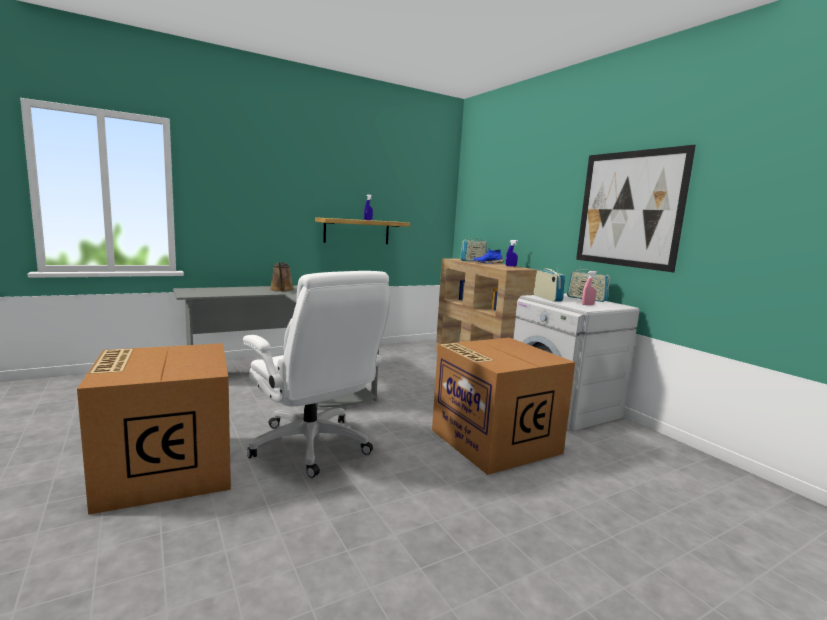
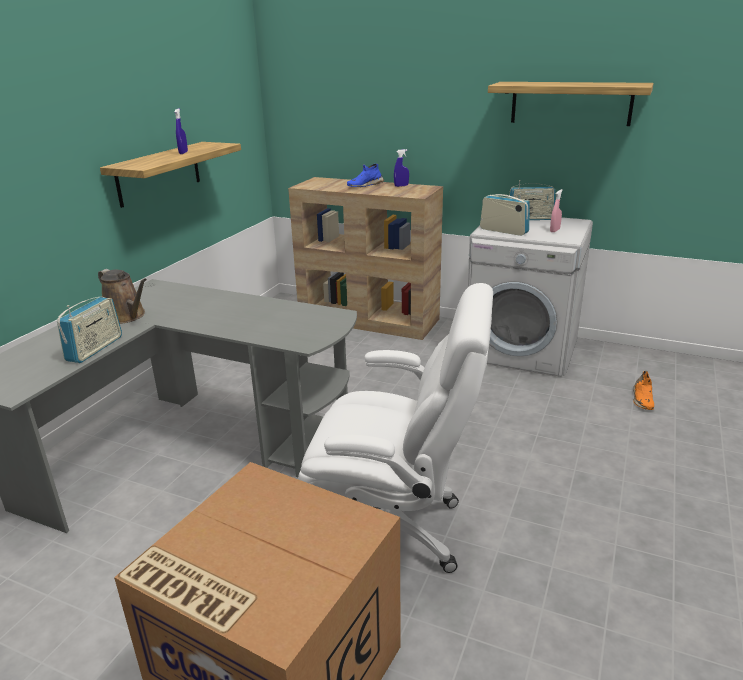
camera: 35 degrees left, 15 degrees up
(473, 260) = (334, 183): radio -> radio (95, 349)
(493, 441) = (527, 423): cardboard box -> none
(617, 467) = (642, 399): none -> orange shoe
(629, 209) = (571, 103): picture -> shelf

